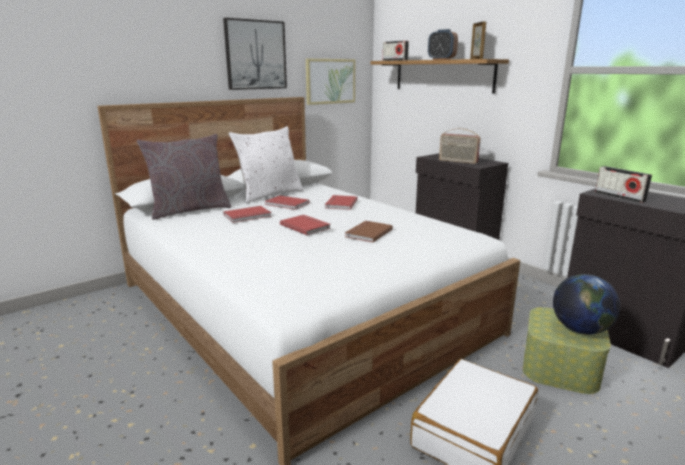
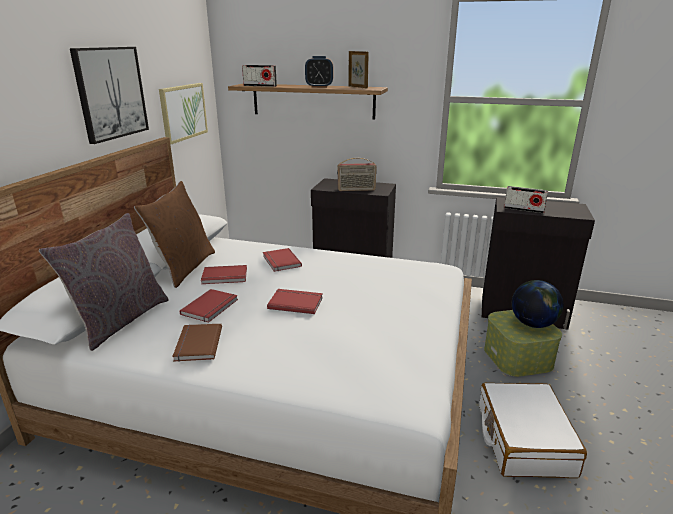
camera: 35 degrees left, 5 degrees up
(269, 194) = (183, 268): white pillow -> brown pillow
(367, 233) = (358, 292): brown book -> brown book (196, 344)

